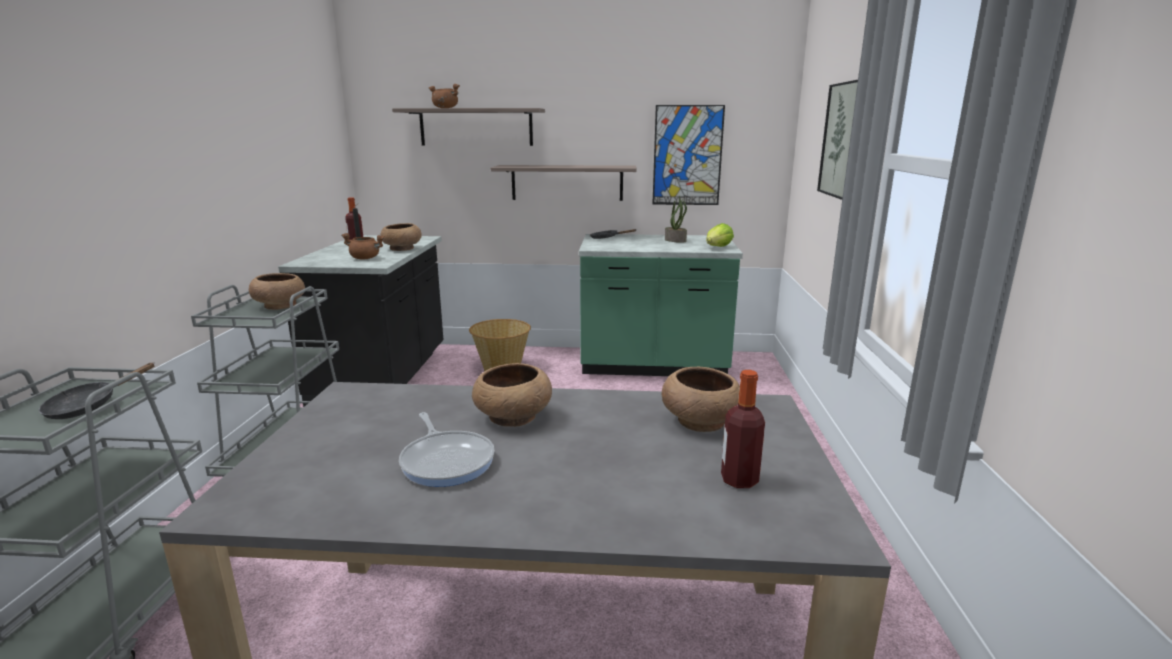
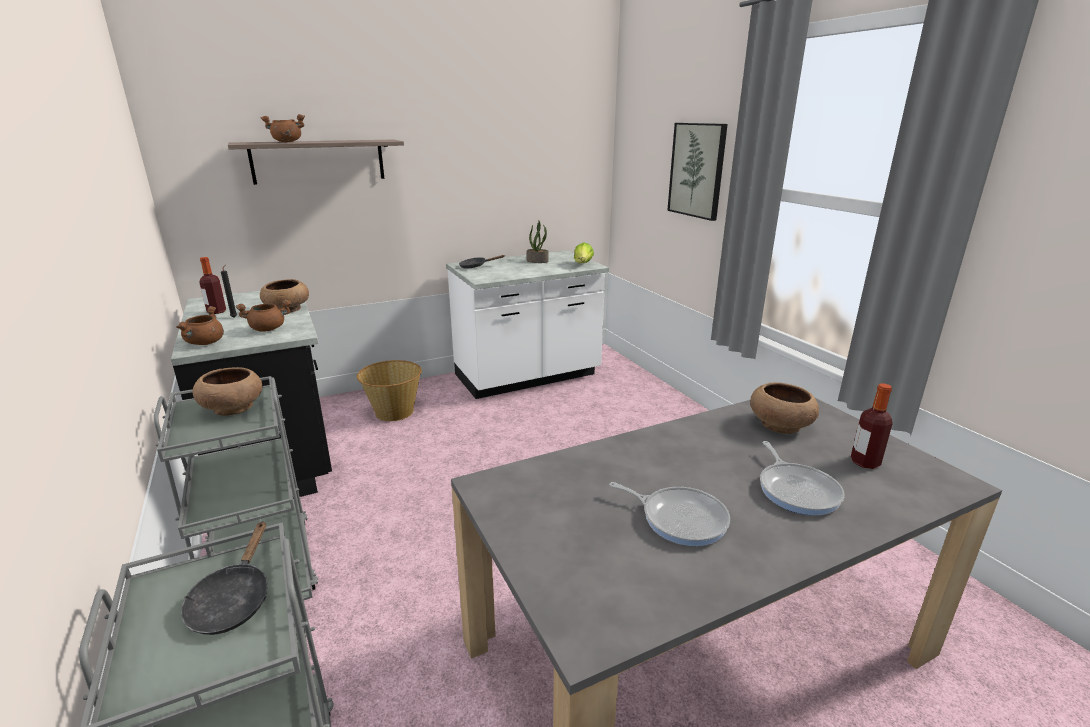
camera: 30 degrees left, 5 degrees up
(313, 260) = (205, 343): none -> brown cooking pot
(512, 417) = (661, 463): brown bowl -> none
(567, 182) = (422, 214): shelf -> none
(605, 477) = (797, 490): none -> frying pan
(653, 366) = (527, 377): green counter -> white counter
(687, 156) = (530, 181): picture -> none

